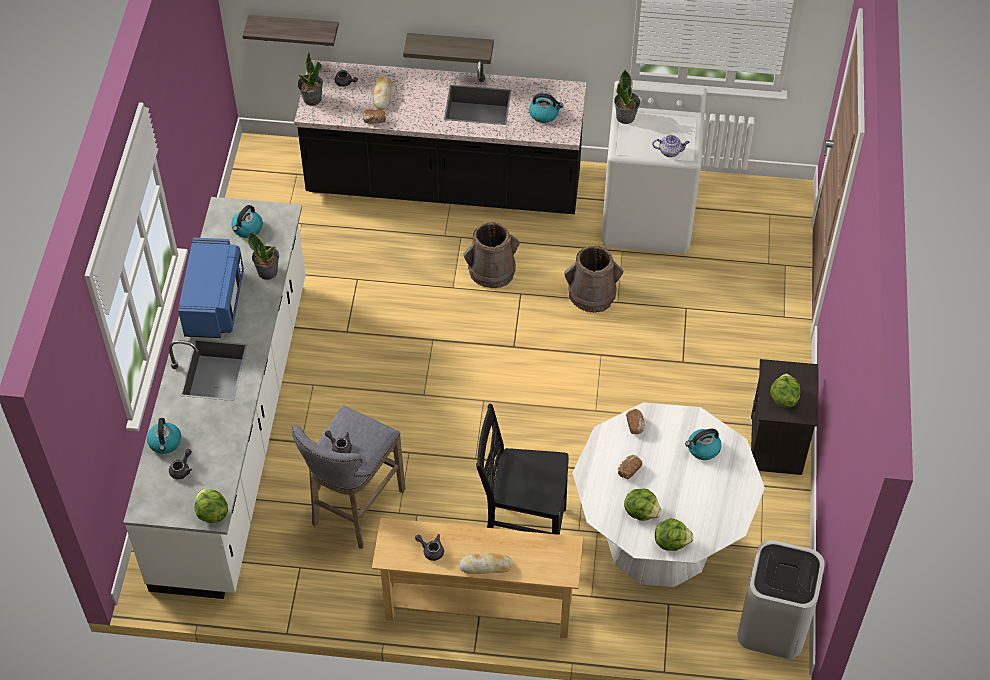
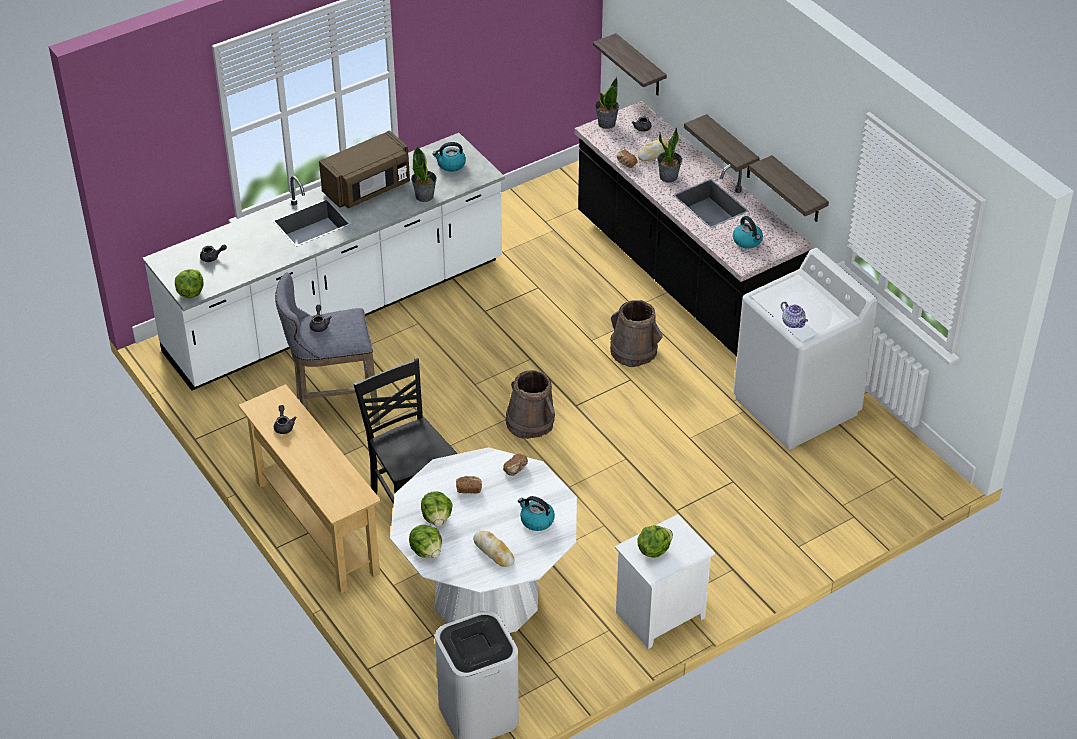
camera: 50 degrees right, 10 degrees down
(165, 443) = (226, 237): kettle -> none
(214, 303) = (368, 188): blue microwave -> brown microwave
(486, 566) = (299, 462): bread -> bread (493, 551)
(554, 45) = (798, 191): none -> shelf
(592, 293) = (679, 419): brown bucket -> brown bucket (530, 422)
(625, 117) = (796, 280): potted plant -> potted plant (668, 177)
(777, 446) = (660, 616): black nightstand -> white nightstand

